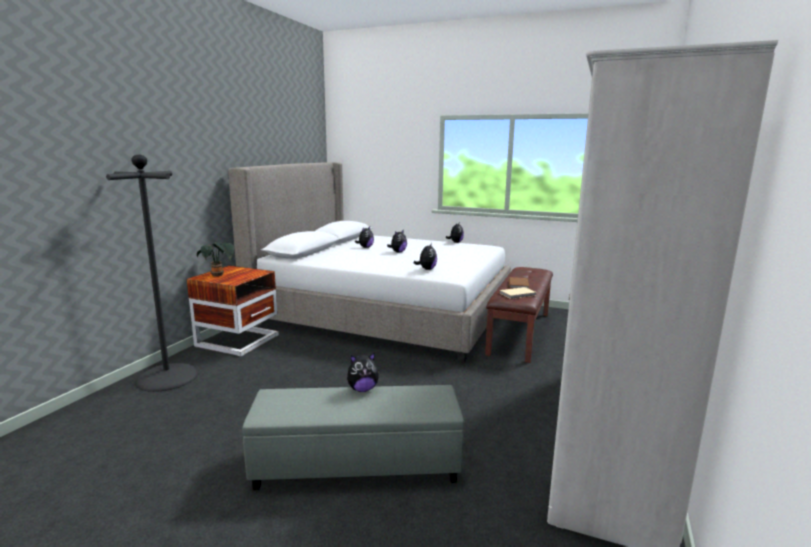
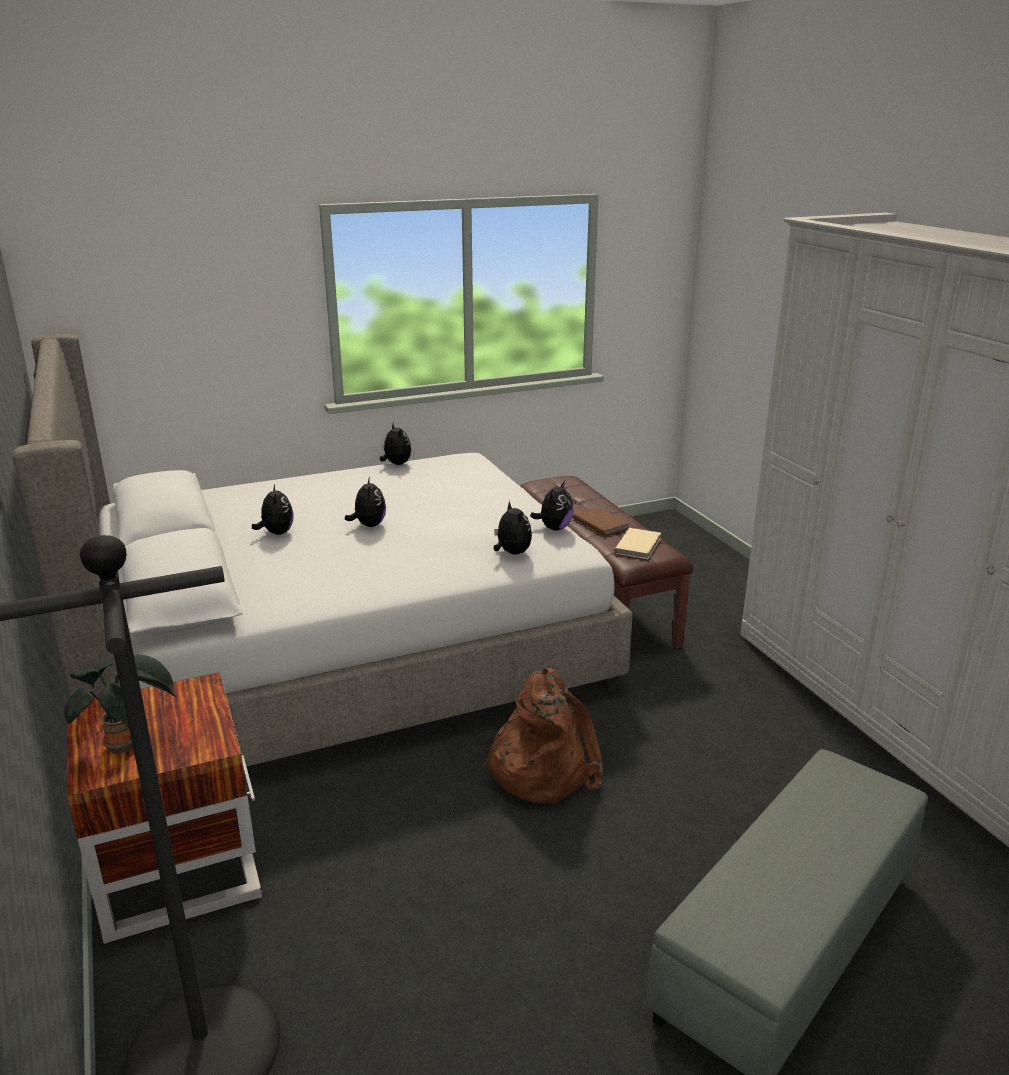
camera: 45 degrees left, 10 degrees up
(362, 389) = (770, 828): plush toy -> plush toy (554, 528)
(382, 369) = (541, 768): none -> brown backpack

